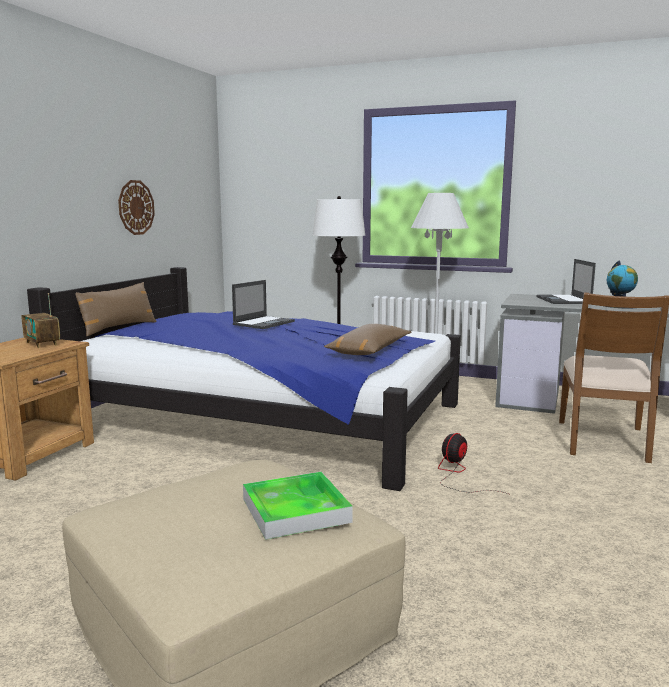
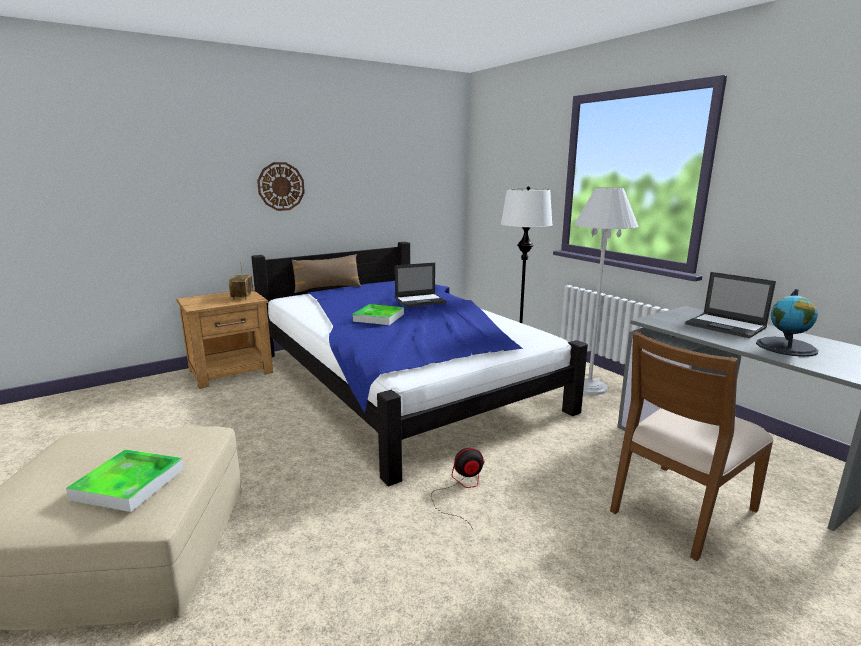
camera: 35 degrees right, 5 degrees up
(136, 207) = (365, 193): wall clock -> wall clock (281, 186)
(258, 339) = (379, 317): none -> tray
(369, 351) = (435, 347): brown pillow -> none
(564, 300) = (726, 326): laptop -> laptop turned 75 degrees counterclockwise

